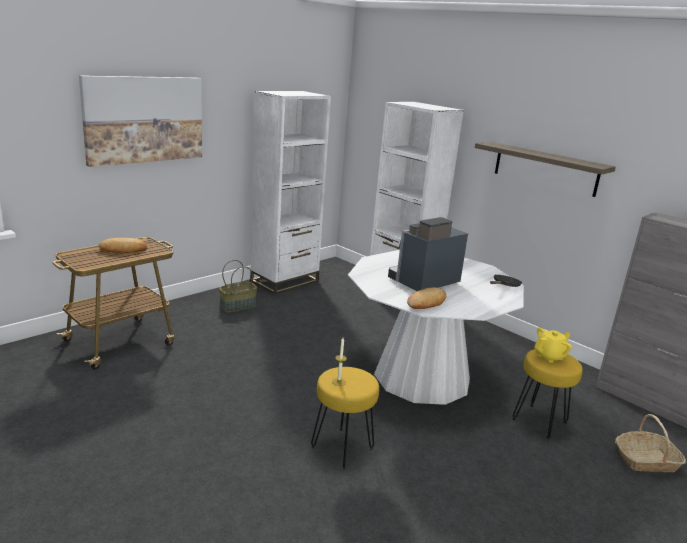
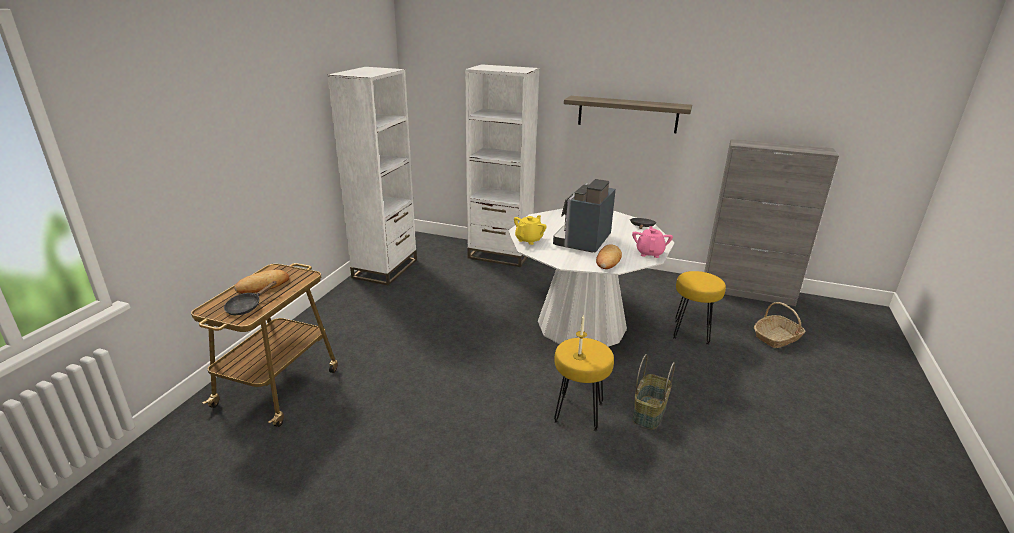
camera: 25 degrees left, 5 degrees up
(95, 259) = (247, 307): none -> black frying pan
(144, 119) = (232, 129): picture -> none
(238, 306) = (364, 308): basket -> basket (648, 412)
(480, 308) = (649, 253): none -> pink teapot
(550, 356) = (696, 278): yellow teapot -> yellow teapot (529, 240)

